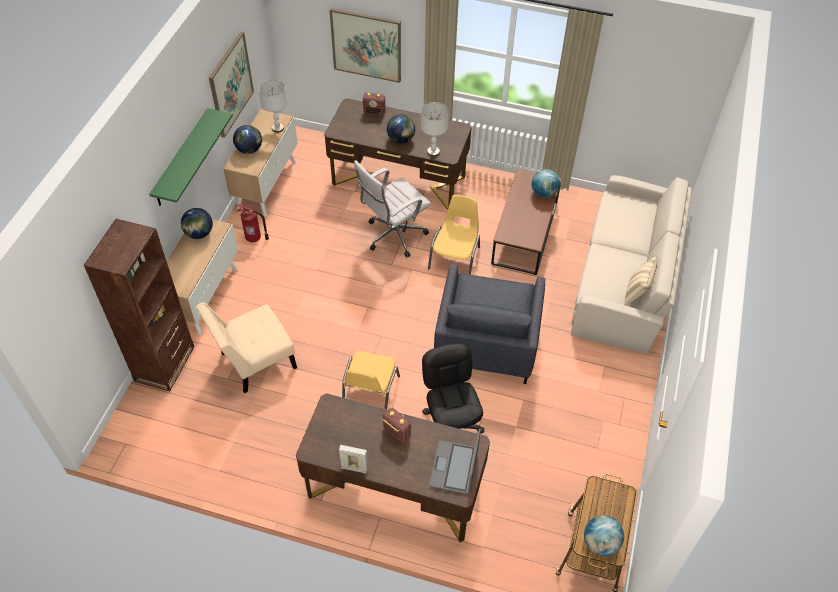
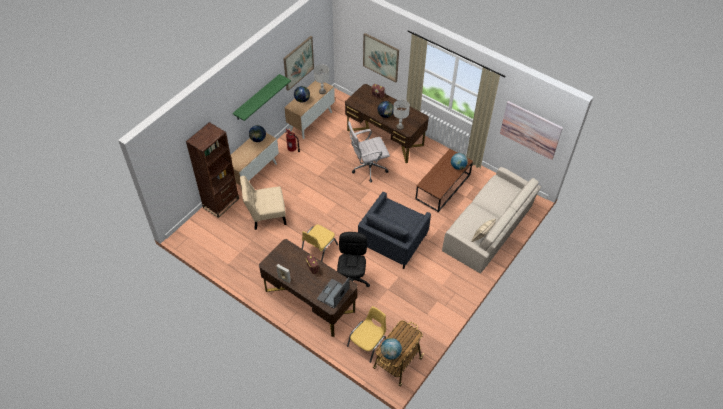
camera: 20 degrees right, 0 degrees up
(455, 257) = (397, 190): yellow chair -> yellow chair (368, 343)
(657, 100) = (530, 130): none -> picture

